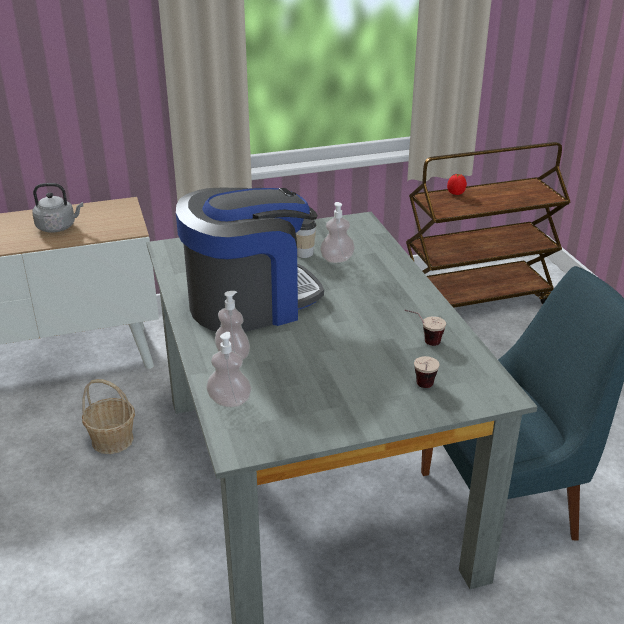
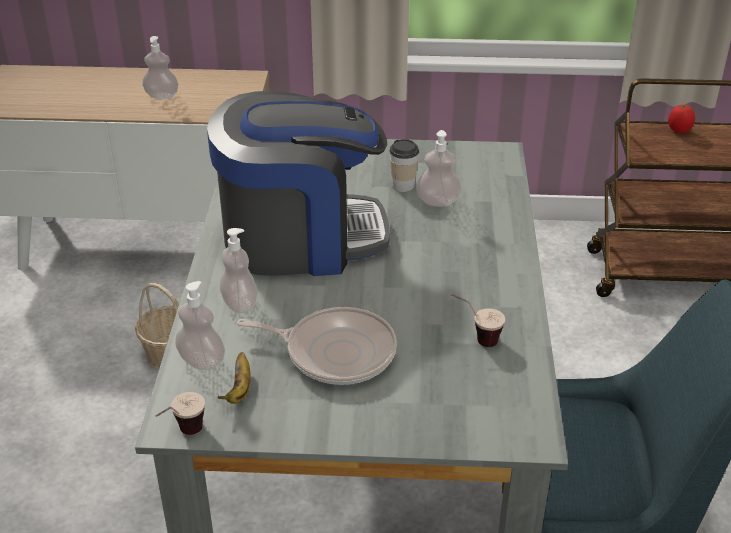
camera: 20 degrees right, 5 degrees up
(58, 227) = (161, 96): grey kettle -> soap dispenser
(272, 414) = (239, 389): none -> banana
(328, 372) = (335, 352): none -> frying pan
(424, 389) = (436, 403): cup -> cup (182, 436)

